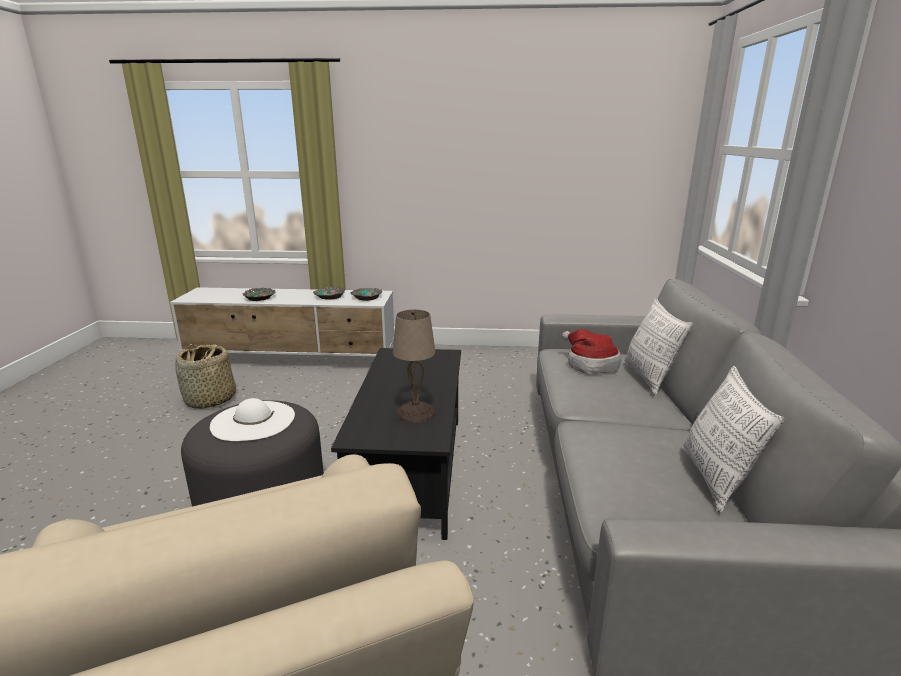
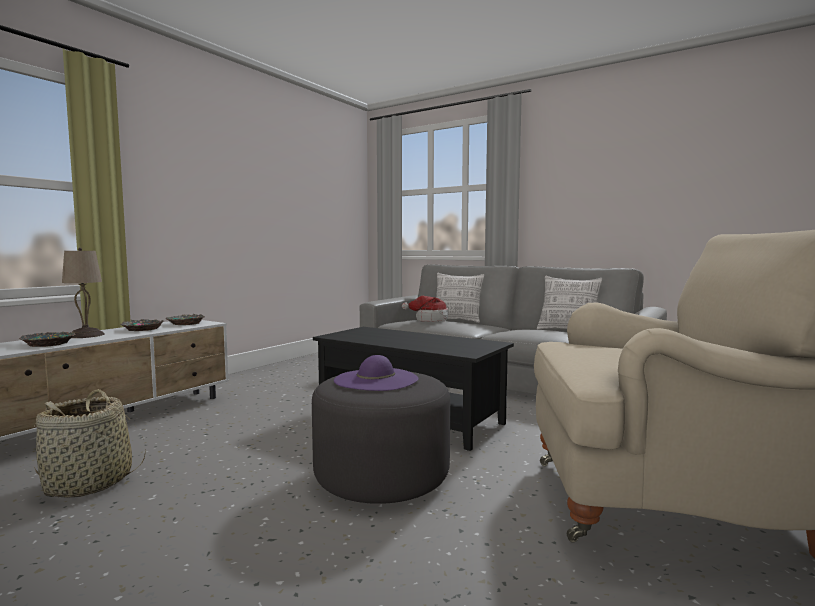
camera: 60 degrees left, 15 degrees down
(253, 421) = (376, 379): white hat -> purple hat
(416, 412) = (450, 341): beige table lamp -> beige table lamp (86, 335)

